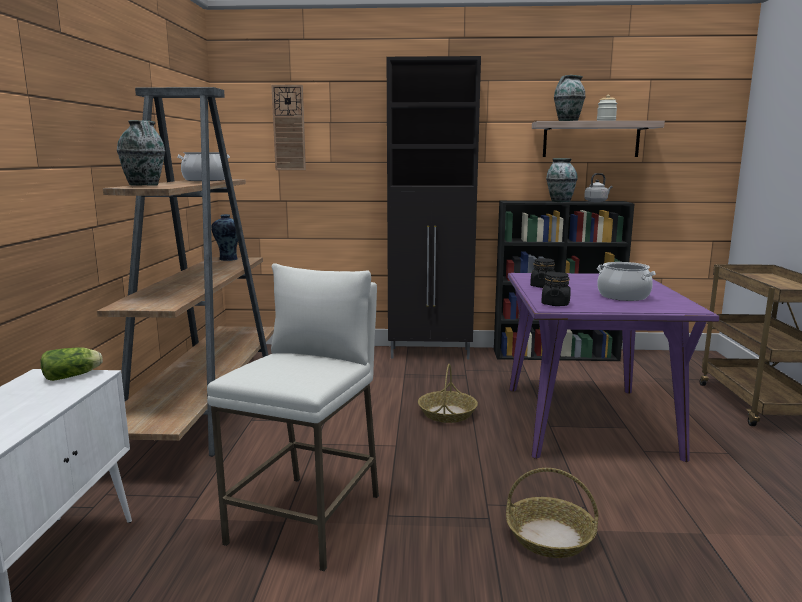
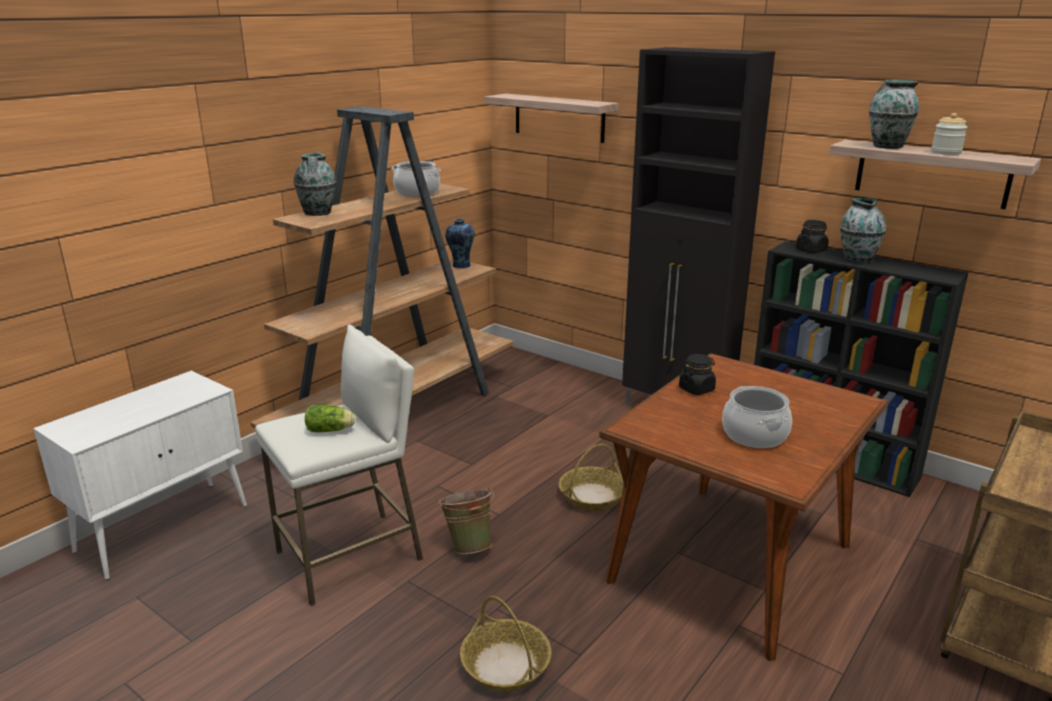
camera: 35 degrees right, 10 degrees up
(74, 376) = (201, 386): lettuce -> lettuce (331, 430)
(289, 128) = (559, 117): wall clock -> shelf
(402, 473) = (469, 545): none -> green bucket
(555, 304) = (647, 424): black jar -> black jar (811, 250)
(587, 420) = (731, 562): purple dining table -> brown dining table
(597, 201) = (913, 269): grey kettle -> none

